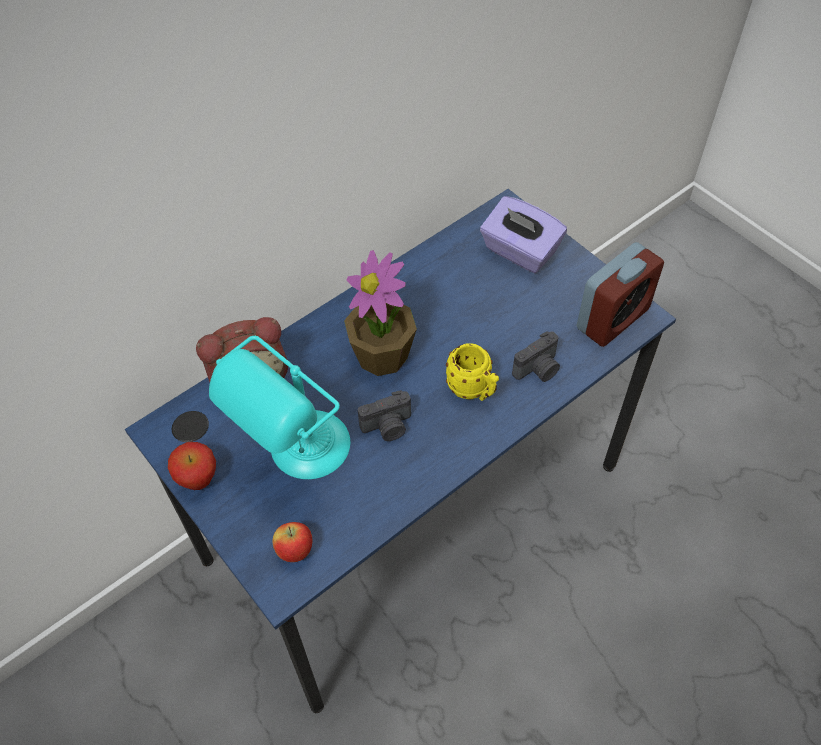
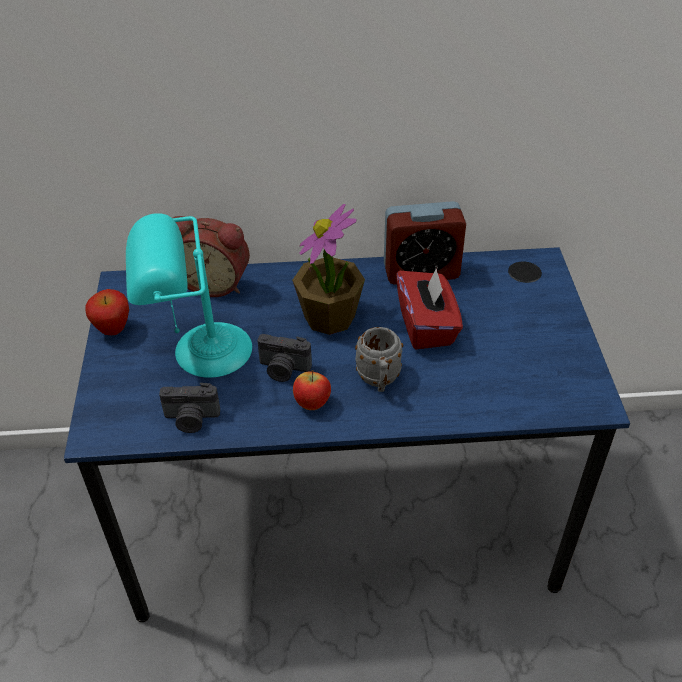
camera: 35 degrees right, 10 degrees down
(295, 551) = (129, 416): apple -> apple (312, 404)
(468, 319) = (427, 326): none -> red tissue box
(473, 390) = (379, 380): yellow mug -> grey mug
(519, 251) = (523, 298): purple tissue box -> none
(538, 369) = (452, 395): camera -> camera (191, 419)
(612, 319) = (563, 391): alarm clock -> alarm clock (421, 271)

